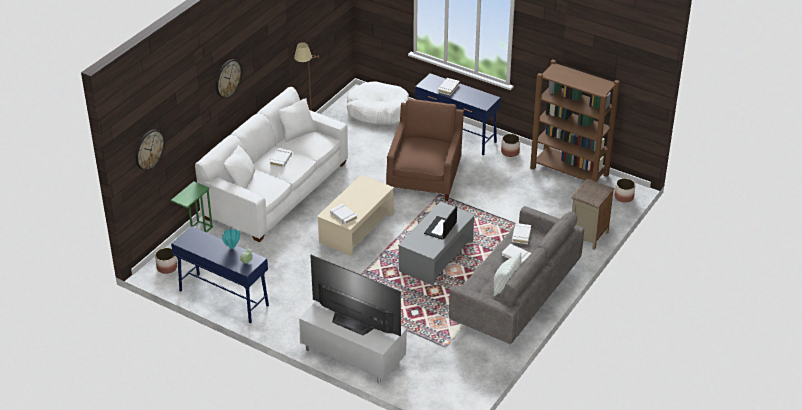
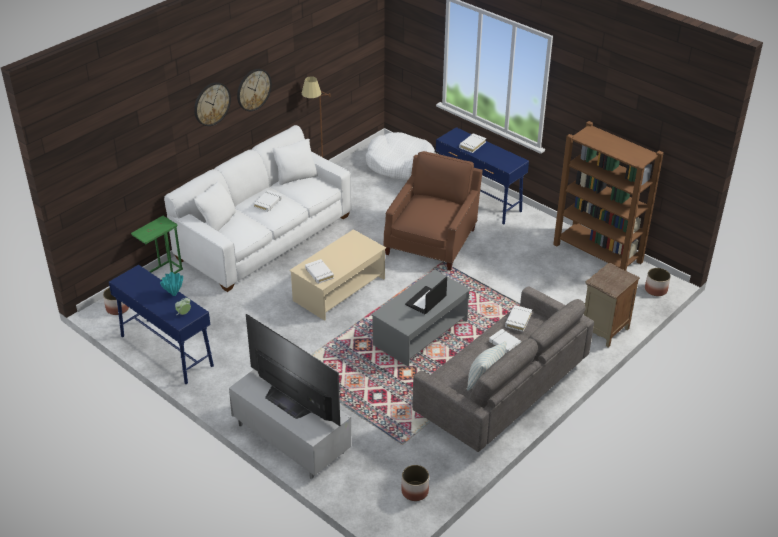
camera: 10 degrees right, 0 degrees up
(149, 149) = (99, 171): wall clock -> wall clock (253, 89)
(510, 152) = (534, 224): planter -> planter (414, 491)

